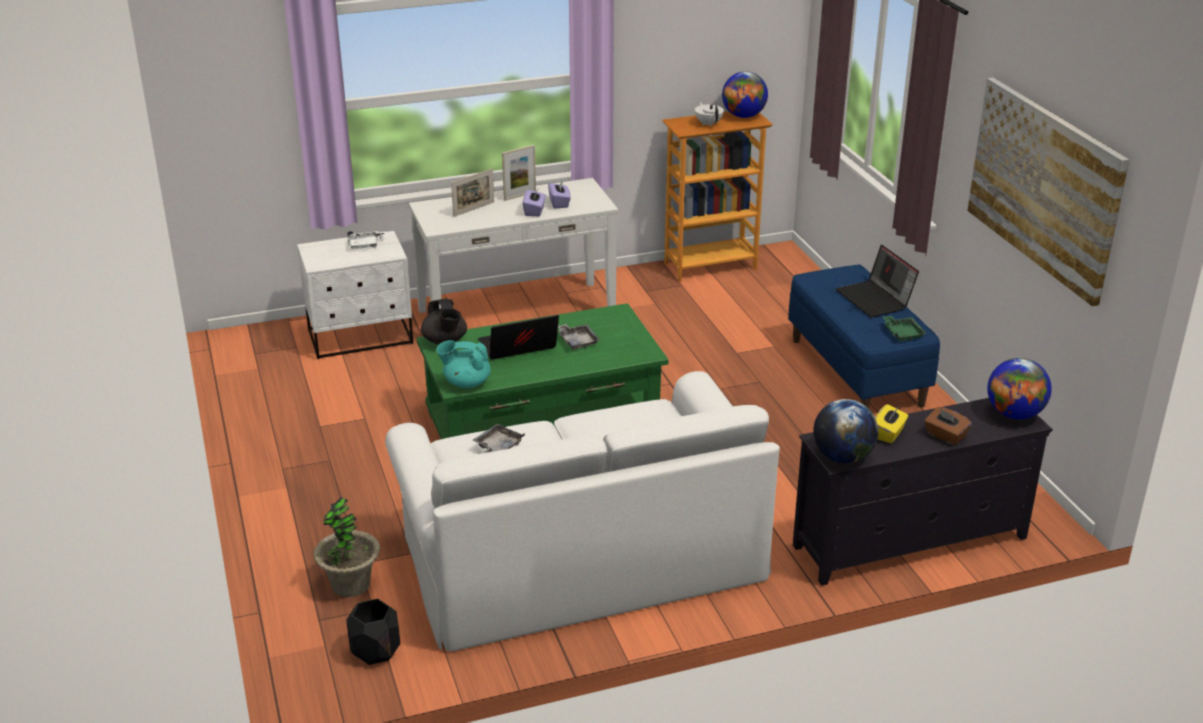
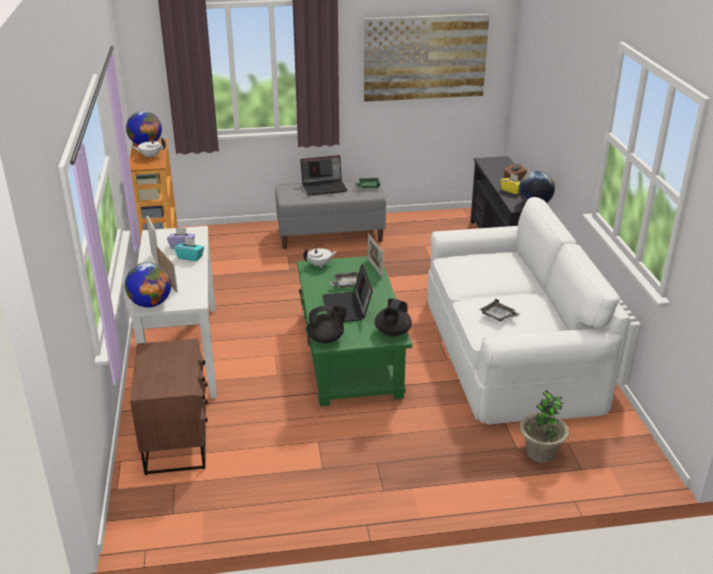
camera: 80 degrees left, 0 degrees up
(361, 337) = (177, 440): white nightstand -> brown nightstand
(366, 245) = (159, 359): white tray -> none
(374, 652) = (612, 443): black planter -> none
(466, 383) = (392, 332): turquoise teapot -> black teapot
(534, 211) = (190, 257): purple tissue box -> turquoise tissue box
(622, 319) = (320, 265): none -> white teapot
(627, 358) = (375, 268): none -> picture frame
(857, 372) = (330, 235): blue bench -> grey bench
(1014, 414) = (494, 161): globe -> globe (150, 303)

